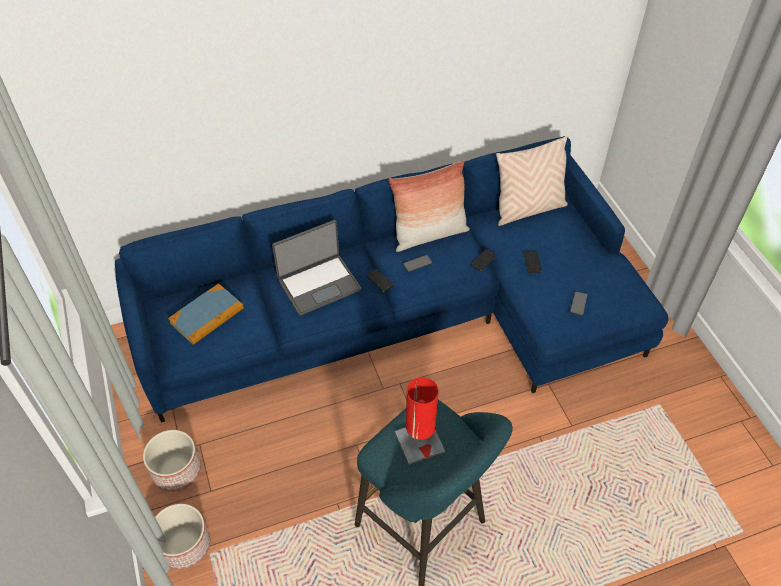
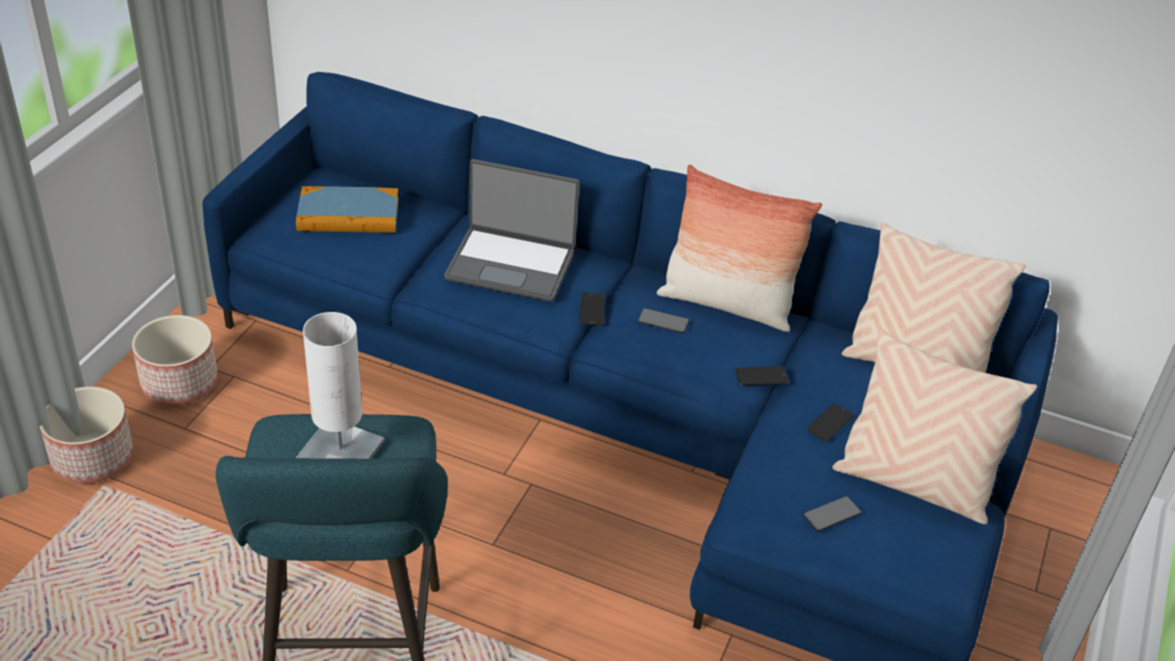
camera: 40 degrees right, 10 degrees down
(419, 442) = (340, 452): red table lamp -> white table lamp
(588, 266) = (913, 484): none -> beige pillow

